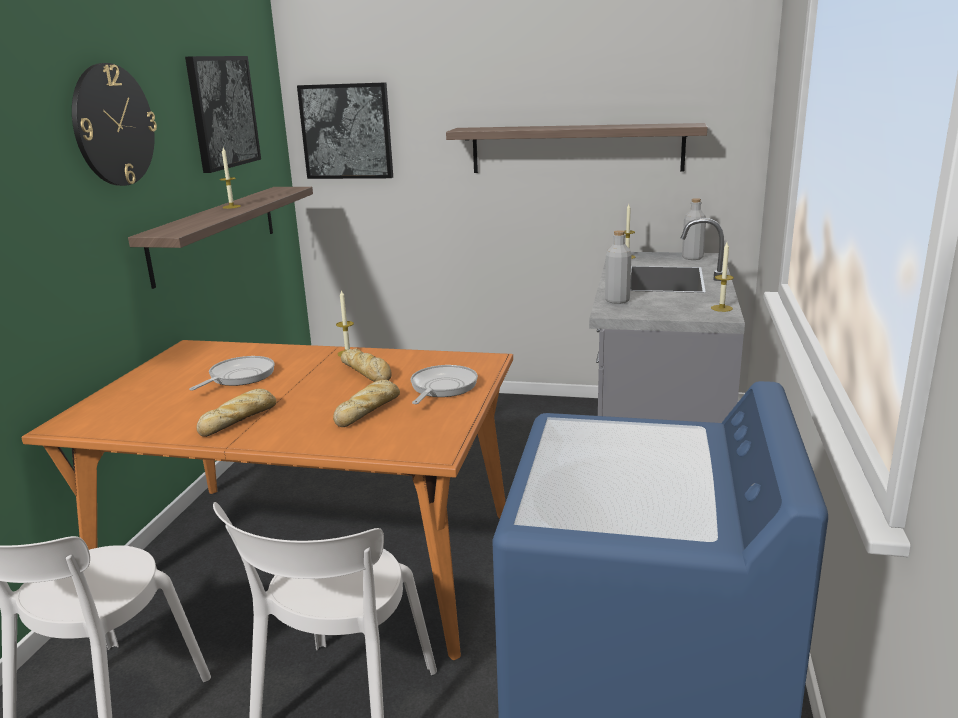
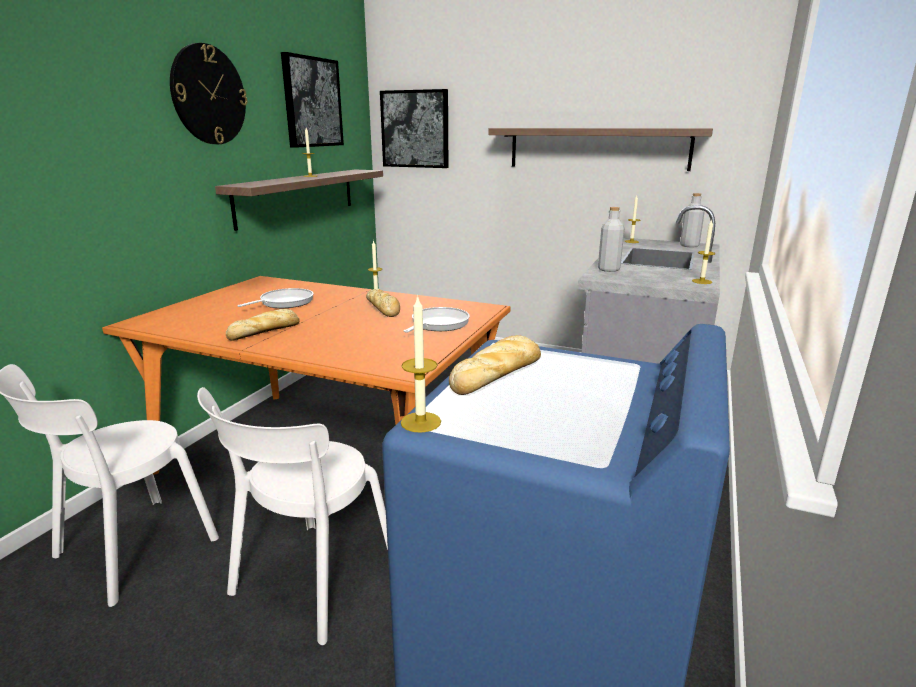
camera: 10 degrees right, 0 degrees up
(369, 409) = (370, 334): bread -> bread (498, 374)
(526, 518) = (420, 422): none -> candle

